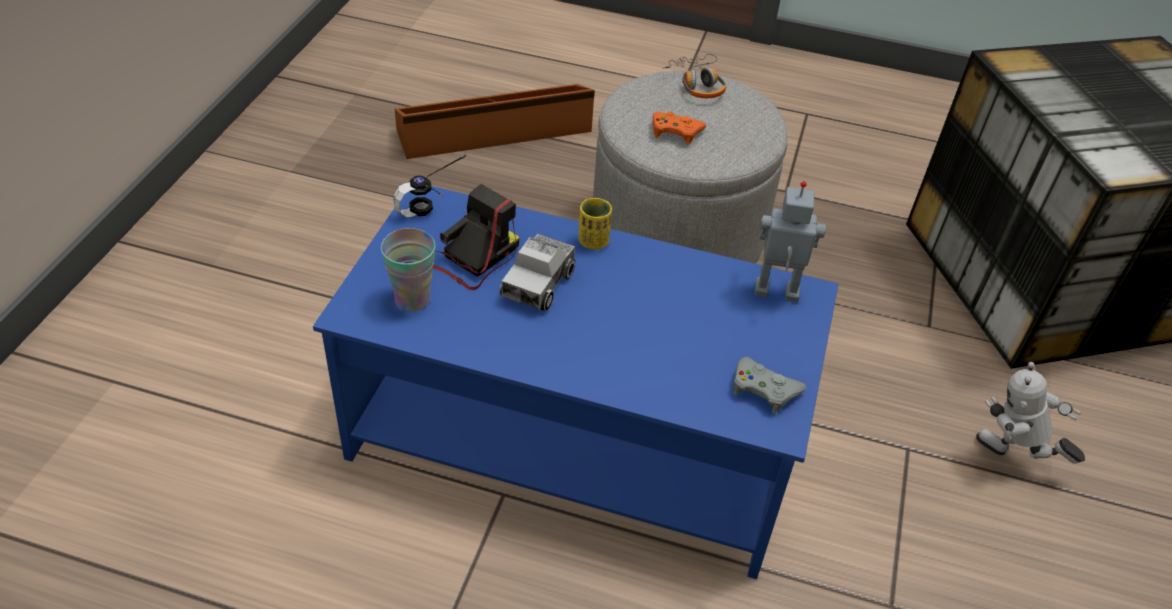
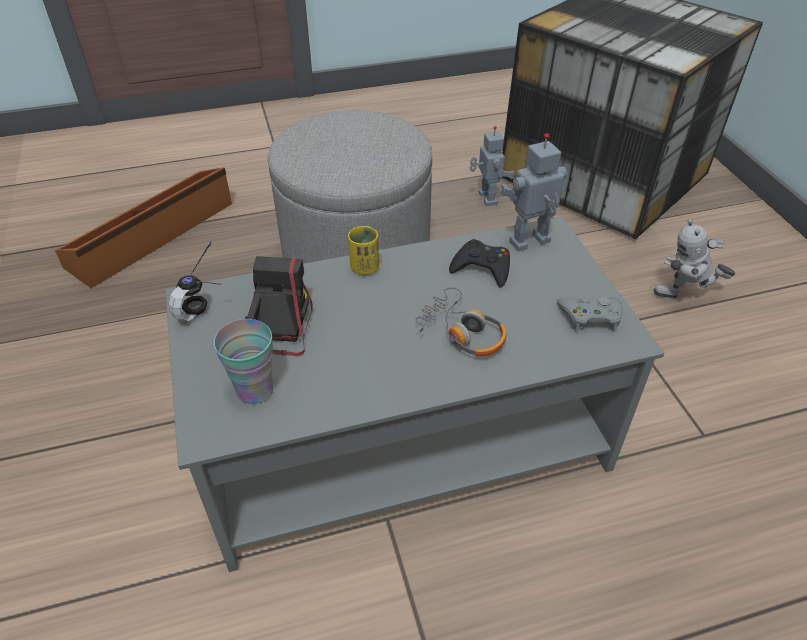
camera: 30 degrees left, 0 degrees up
(538, 283) = (351, 322): toy truck -> none
(573, 433) = (401, 438): blue coffee table -> grey coffee table
(675, 132) = (347, 160): orange game controller -> none
(698, 83) = (331, 121): headphones -> headphones (462, 332)
(703, 294) = (482, 268): none -> black game controller
(870, 242) = (486, 198): none -> toy robot

